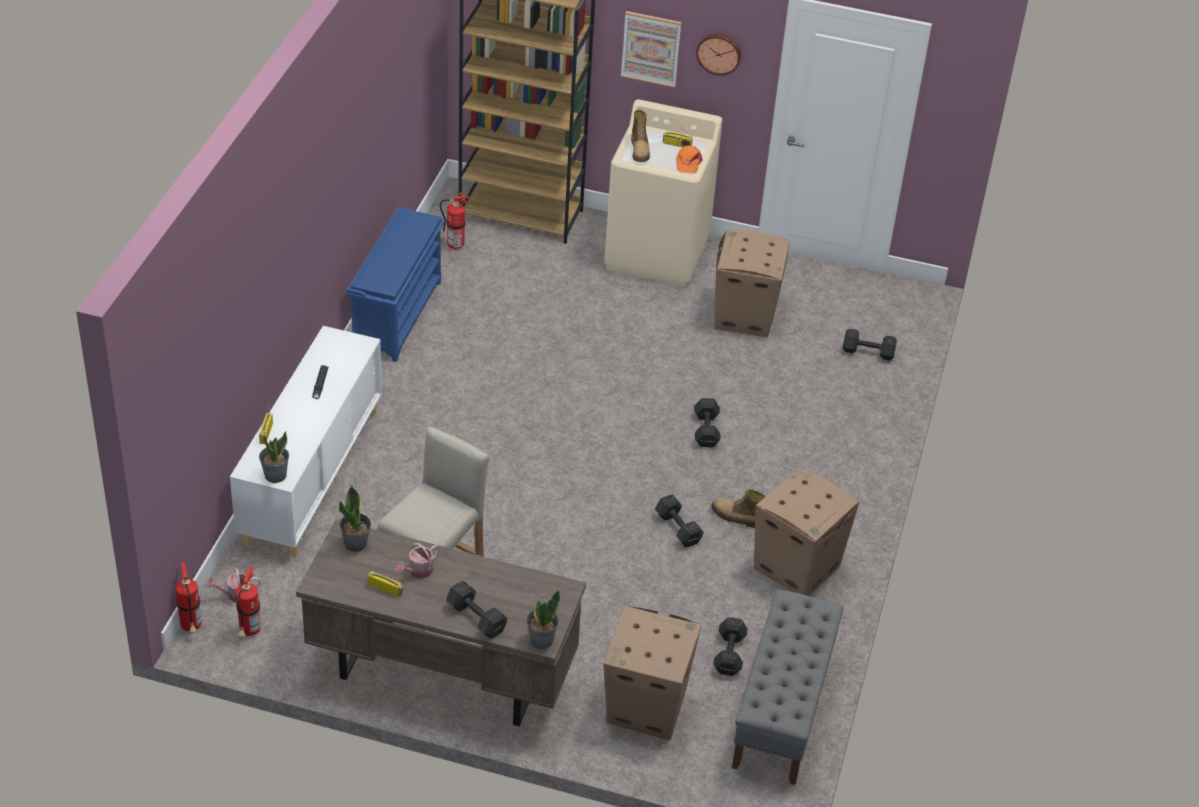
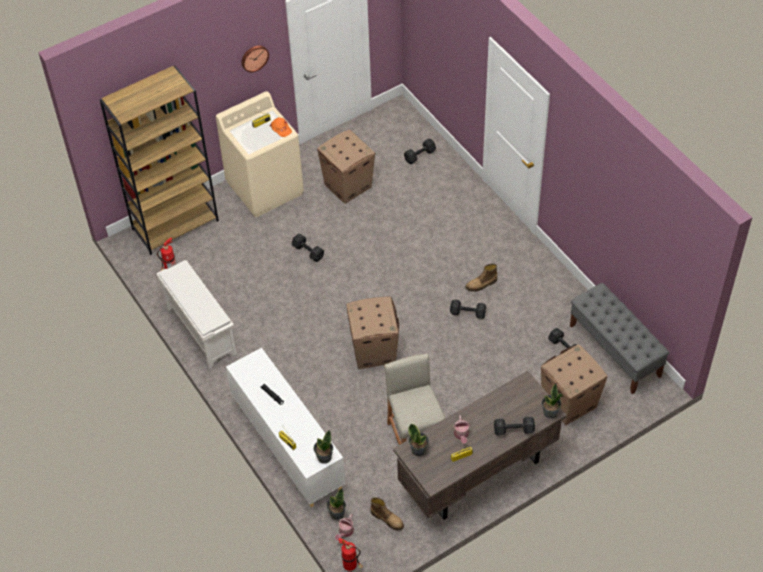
camera: 45 degrees left, 10 degrees up
(249, 632) = (377, 541): fire extinguisher -> none
(255, 572) = (337, 513): none -> potted plant
(397, 315) = (200, 330): blue shoe rack -> white shoe rack
(640, 150) = (250, 141): boot -> boot (387, 519)
(651, 48) = (214, 81): picture -> none
(705, 431) = (413, 257): black dumbbell -> black dumbbell (308, 252)
(797, 567) = (533, 283): cardboard box -> cardboard box (374, 350)

